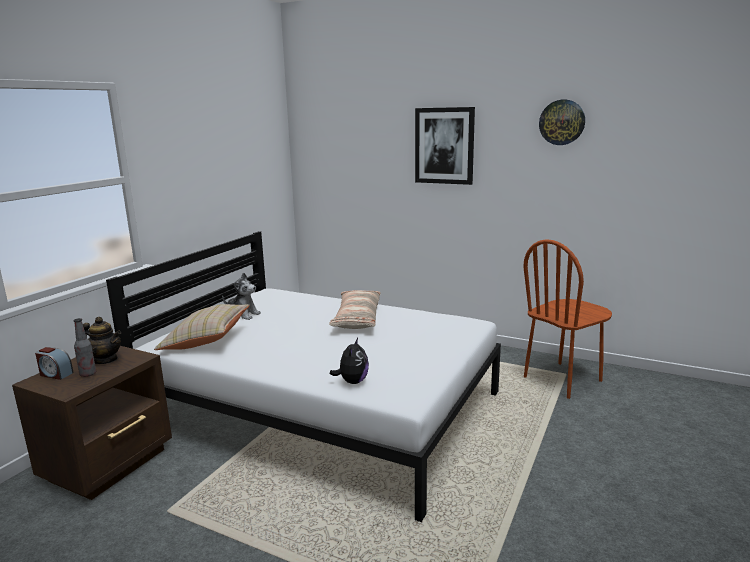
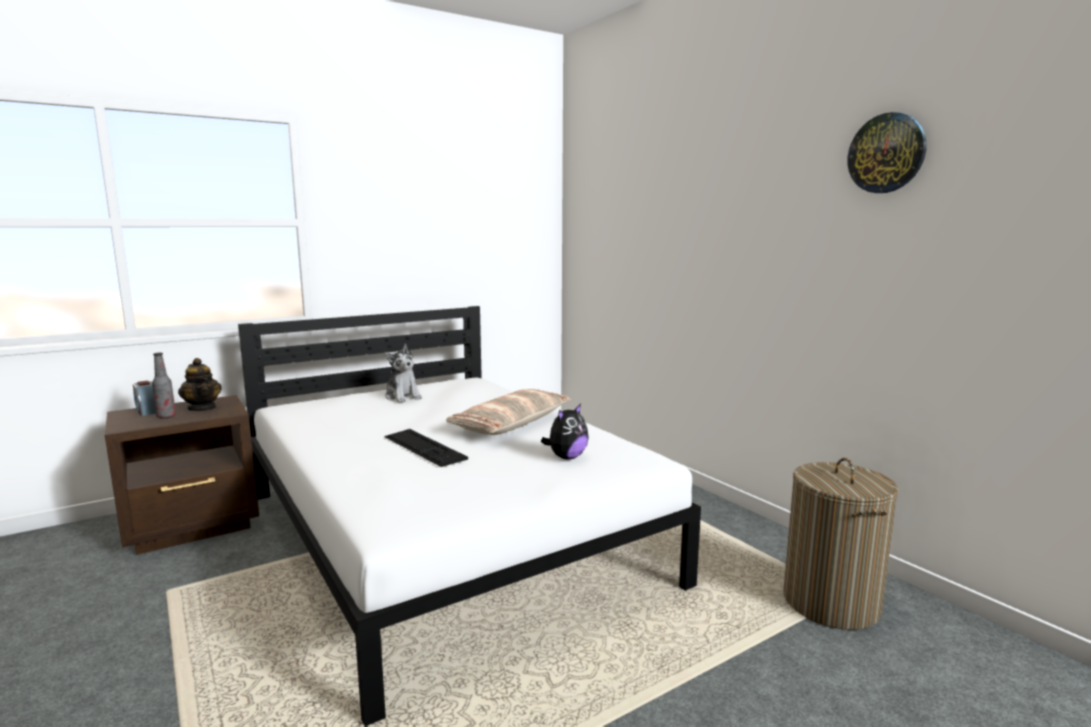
camera: 30 degrees right, 5 degrees down
(206, 341) = (324, 413): beige pillow -> none
(332, 347) = (424, 447): none -> keyboard
(352, 381) = (373, 490): plush toy -> plush toy (566, 457)
(444, 146) = (719, 203): picture -> none
(563, 379) = (830, 602): brown chair -> laundry basket

